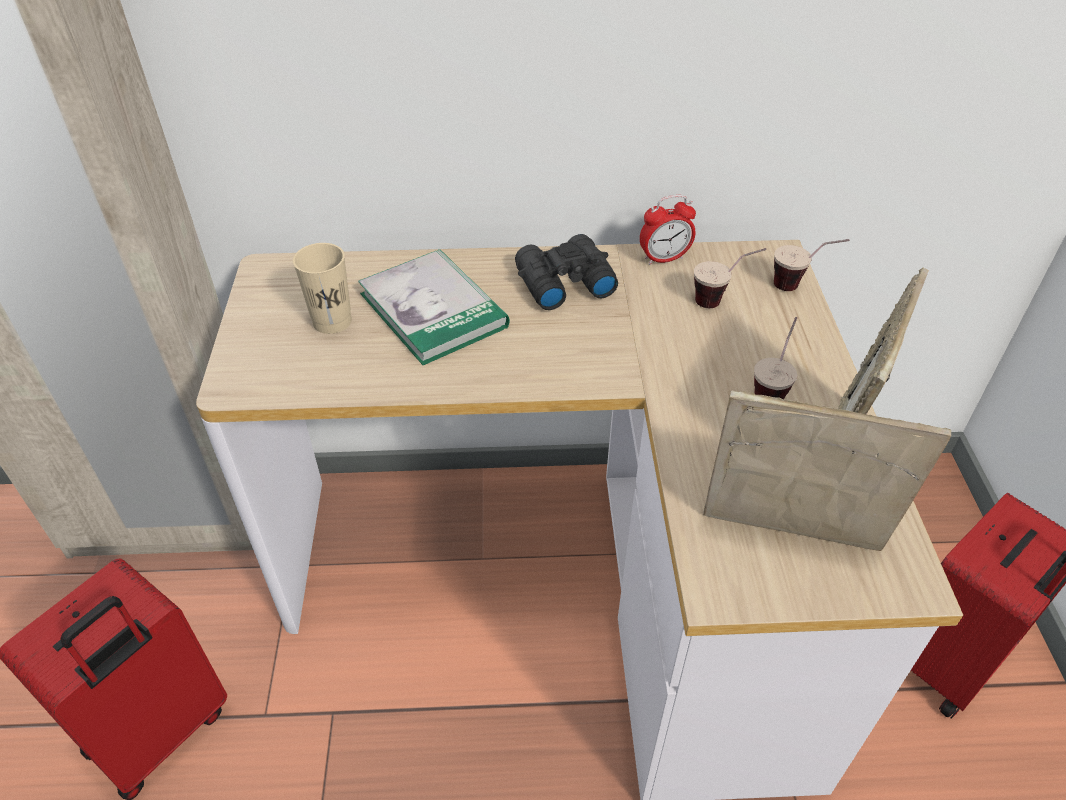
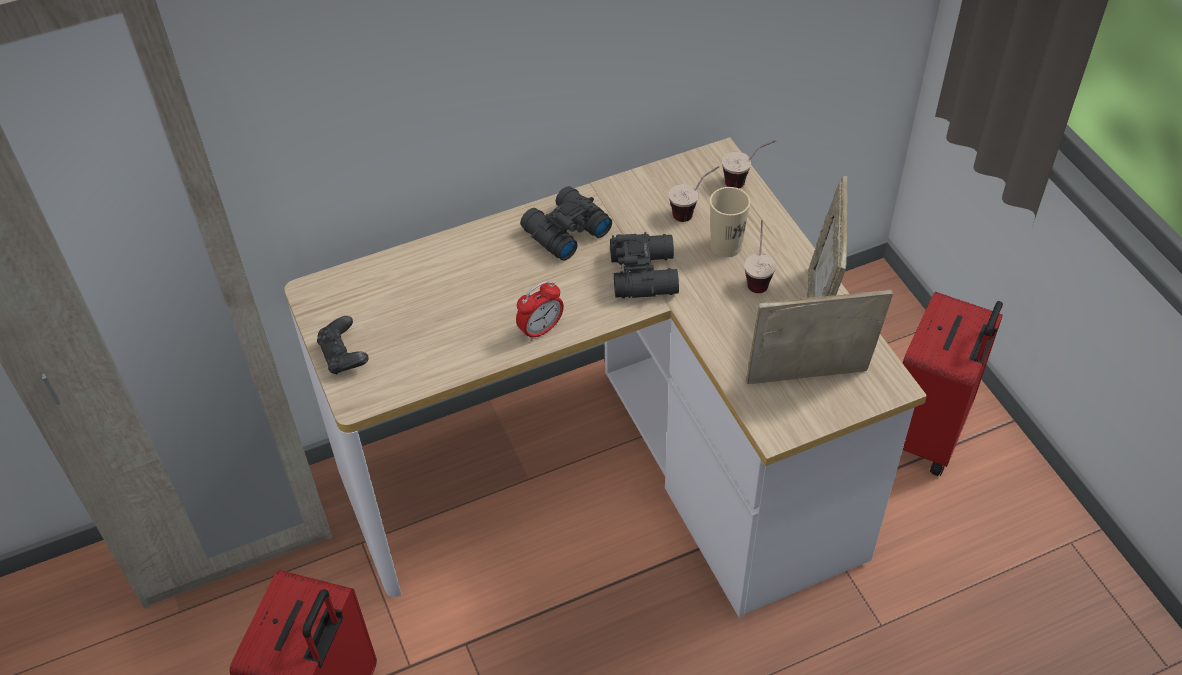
camera: 20 degrees left, 5 degrees up
(251, 338) = (344, 356): none -> black game controller
(332, 321) = (400, 321): beige cup -> beige cup (726, 246)
(433, 310) = (475, 286): book -> none
(633, 349) = (645, 273): none -> black binoculars
(664, 258) = (633, 186): alarm clock -> alarm clock (541, 329)

